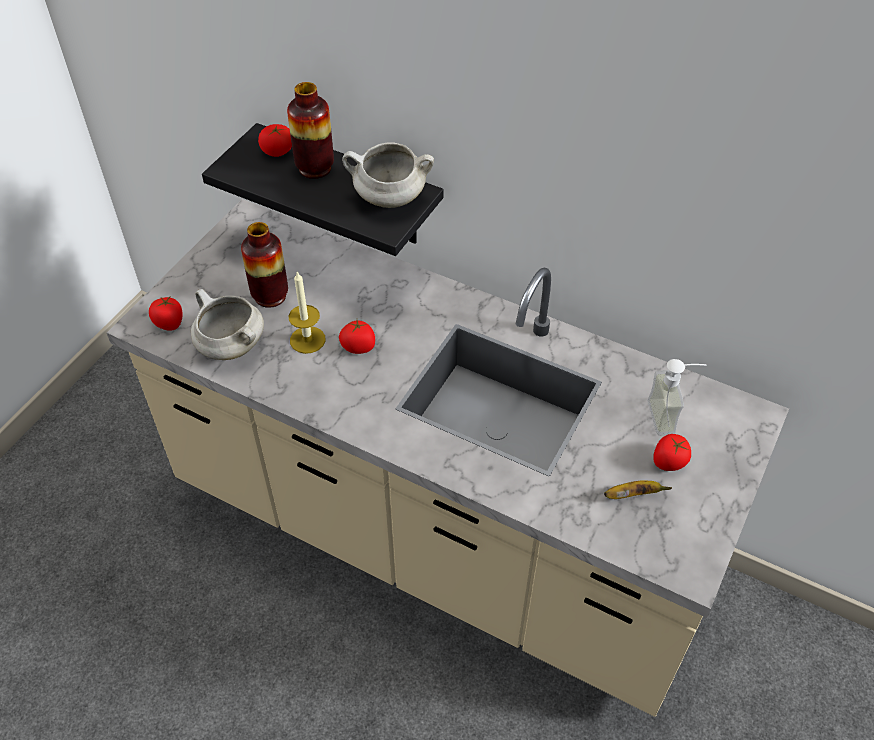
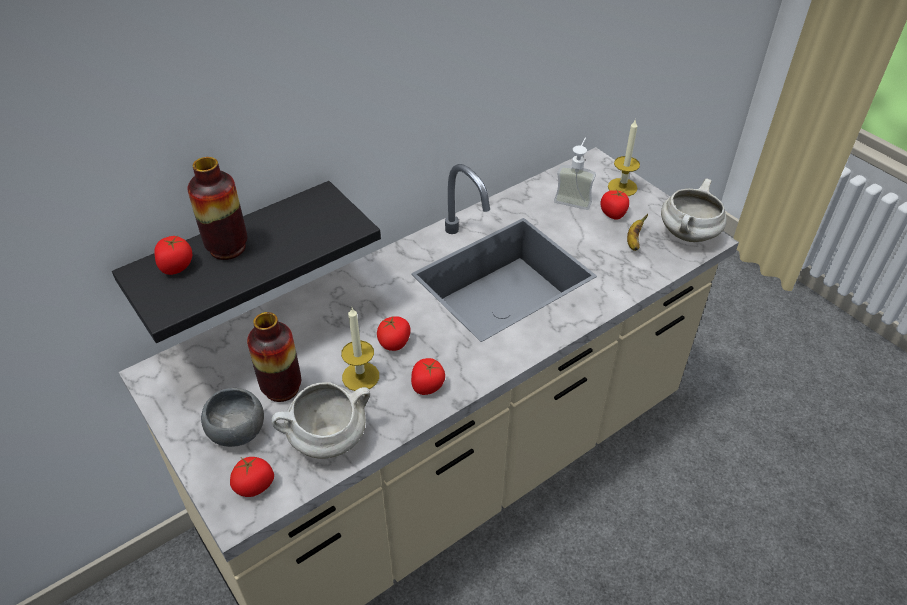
camera: 65 degrees left, 5 degrees down
(214, 290) = (236, 432): none -> grey bowl
(319, 389) = (427, 386): none -> tomato
(389, 199) = (315, 214): white cooking pot -> white cooking pot (688, 235)
(727, 457) = (622, 187): none -> candle

